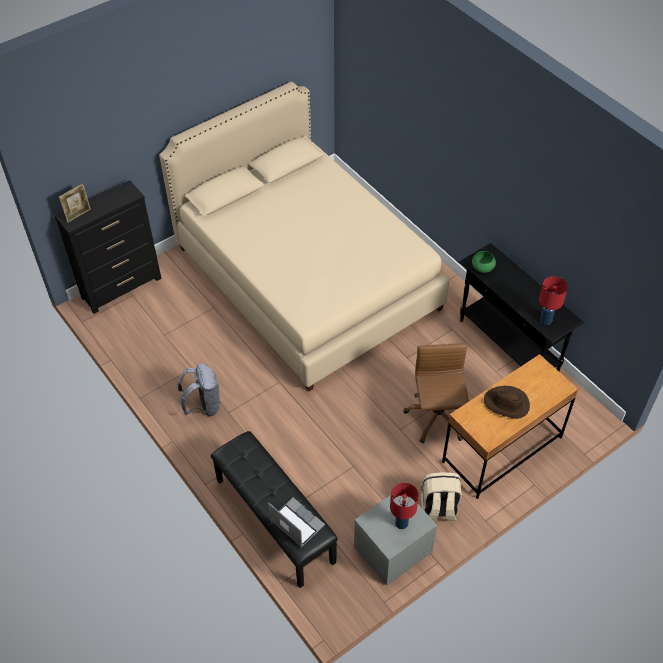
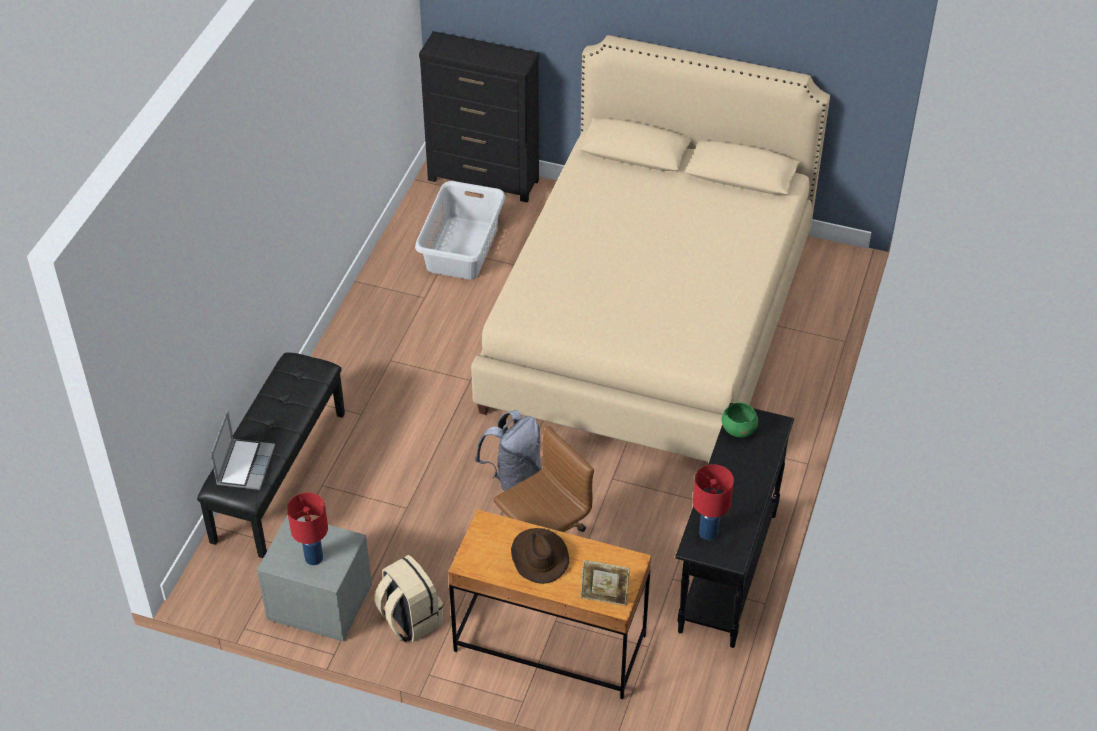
camera: 55 degrees right, 5 degrees down
(78, 215) = (450, 45): picture frame -> picture frame (604, 599)
(168, 328) = (463, 248): none -> grey laundry basket
(203, 406) = (382, 335): grey backpack -> grey backpack (513, 475)

